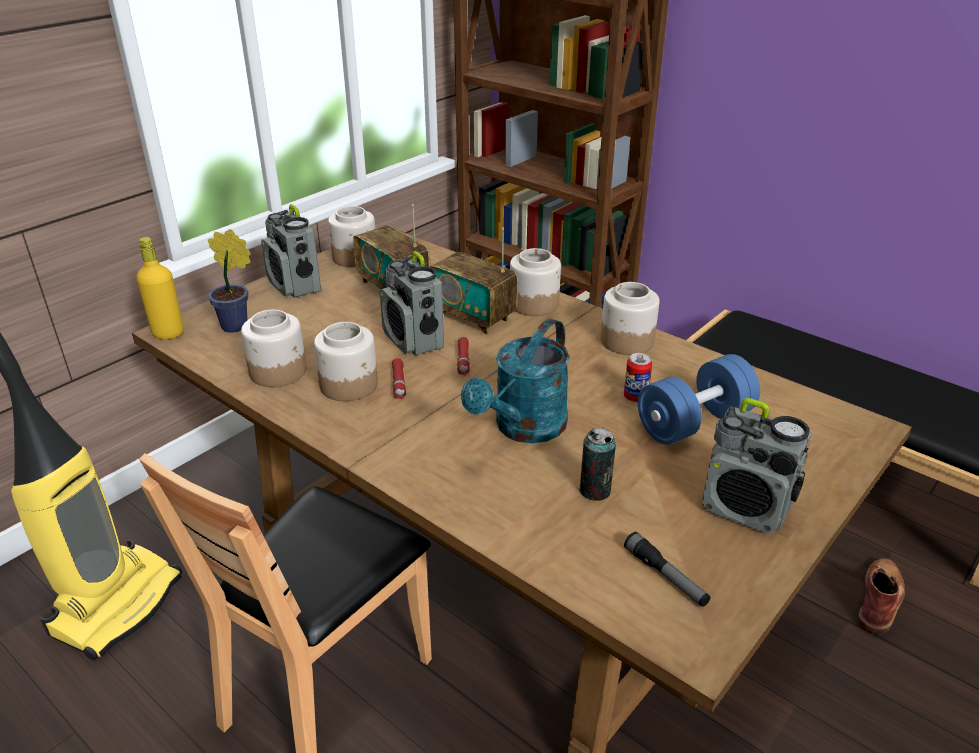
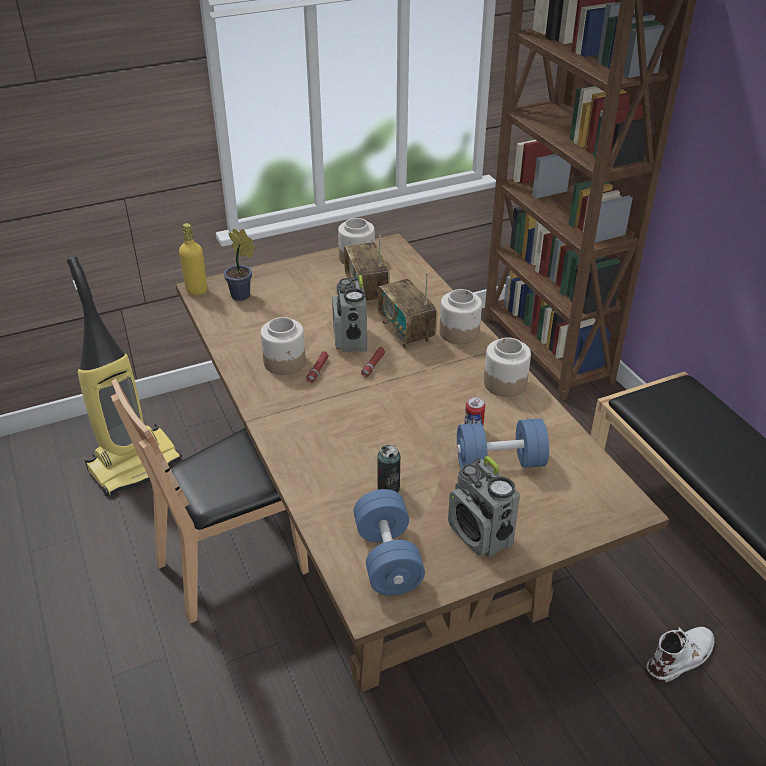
camera: 25 degrees right, 5 degrees up
(279, 371) = (247, 339): jar -> none
(294, 286) = (299, 273): radio -> none
(524, 429) = (375, 429): turquoise watering can -> none
(665, 576) = (387, 558): flashlight -> blue dumbbell
(880, 598) = (681, 656): brown boot -> white boot

